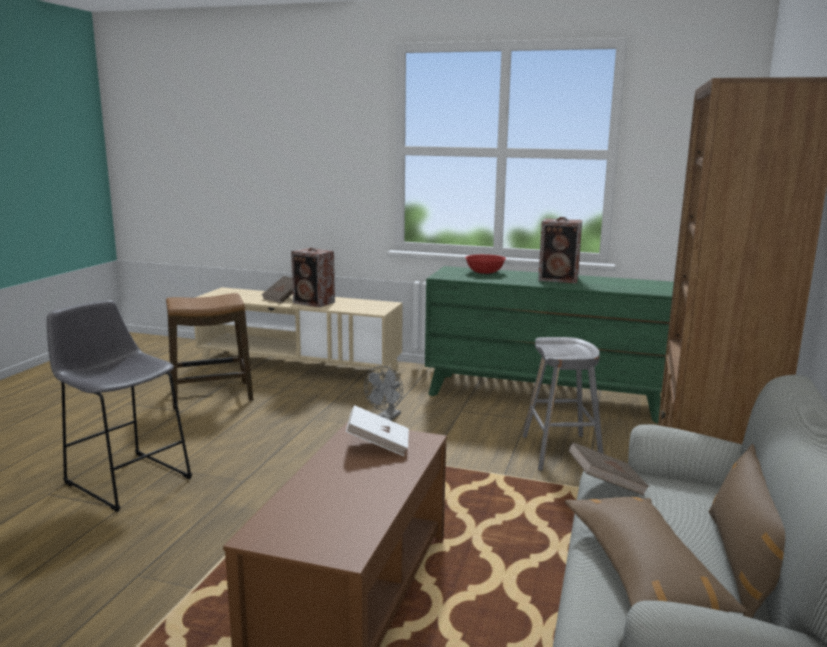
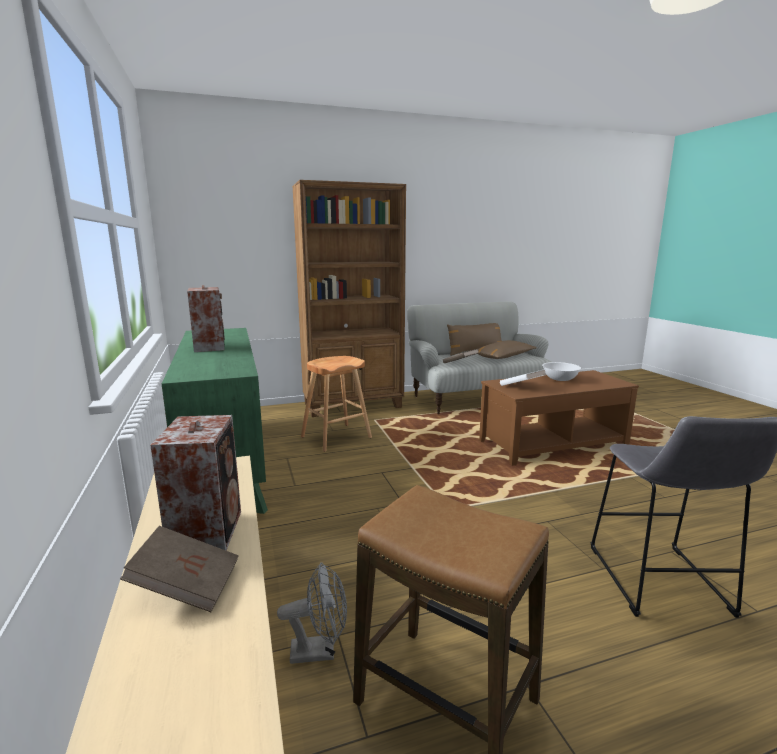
camera: 125 degrees left, 0 degrees up
(365, 493) = (559, 379): none -> white bowl
(386, 419) = (354, 511): grey fan -> grey fan (320, 651)
(484, 272) = (196, 365): red bowl -> none
(561, 452) = (336, 437): grey stool -> brown stool

